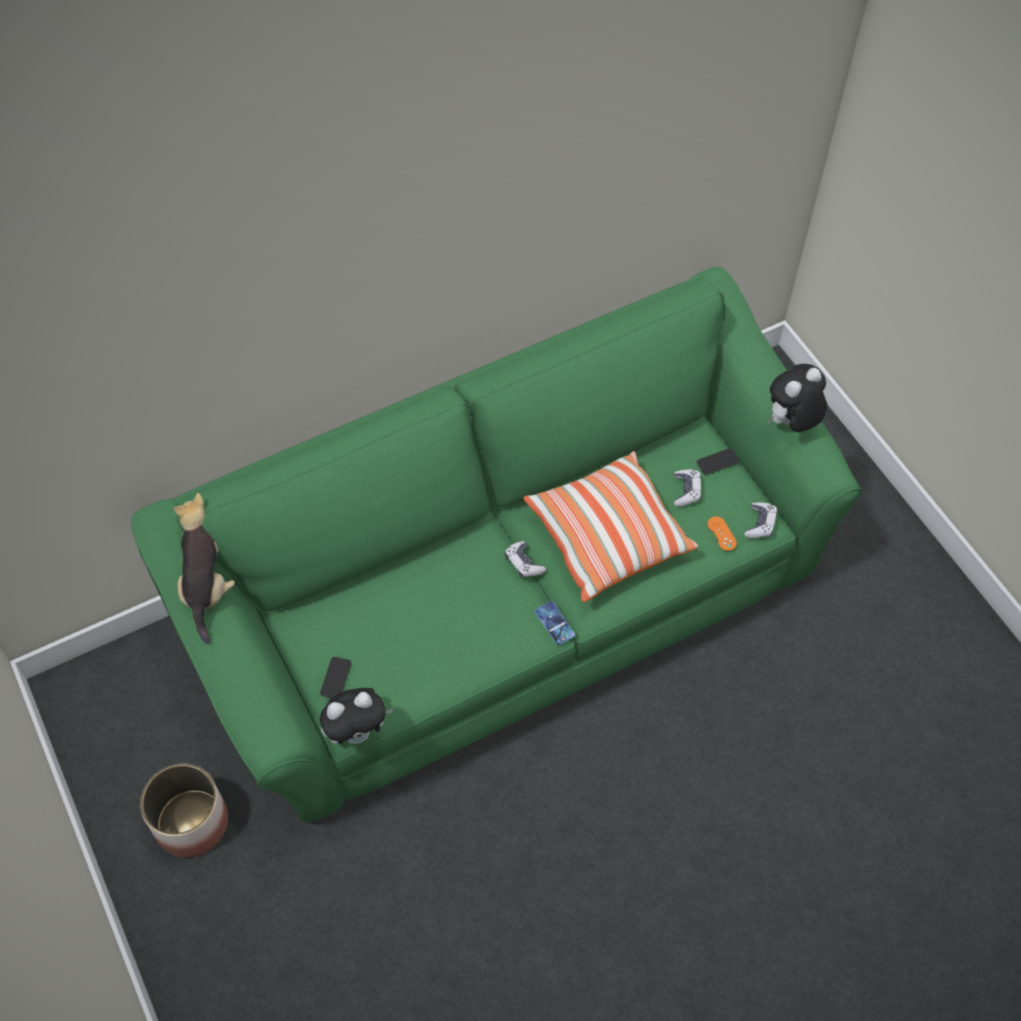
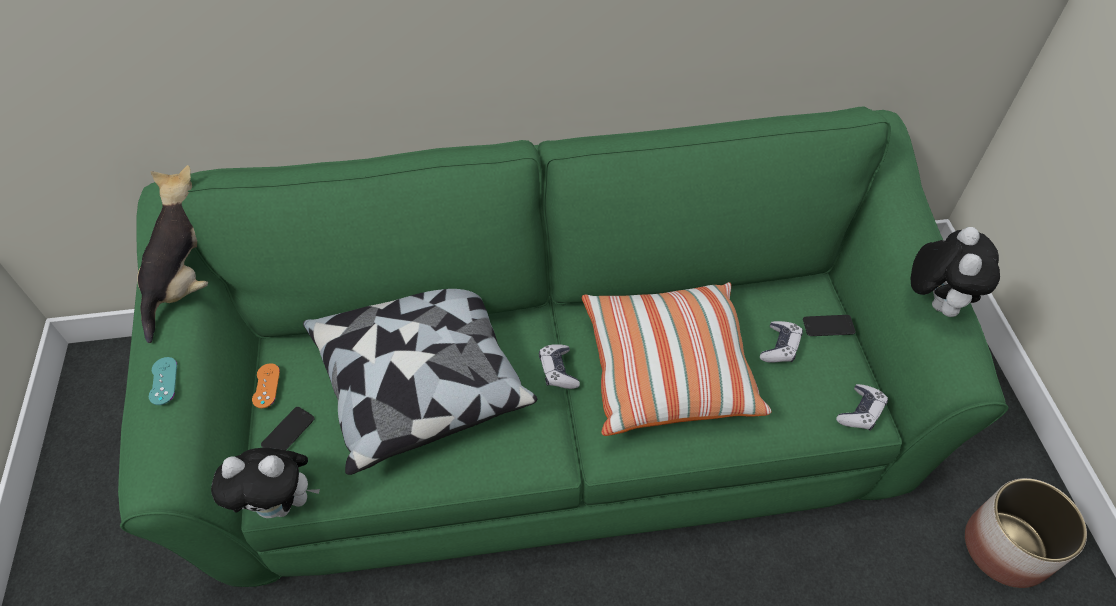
camera: 20 degrees right, 5 degrees down
(192, 822) = (128, 540): planter -> planter (1006, 547)
(237, 668) = (163, 381): none -> turquoise game controller
(418, 605) = (419, 380): none -> pillow
(554, 623) = (565, 451): phone -> none
(721, 533) = (808, 408): orange game controller -> orange game controller (266, 386)
(791, 423) = (935, 301): plush toy -> plush toy turned 120 degrees clockwise

